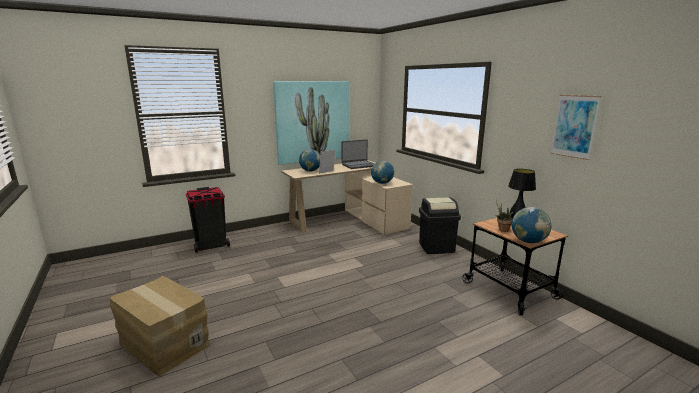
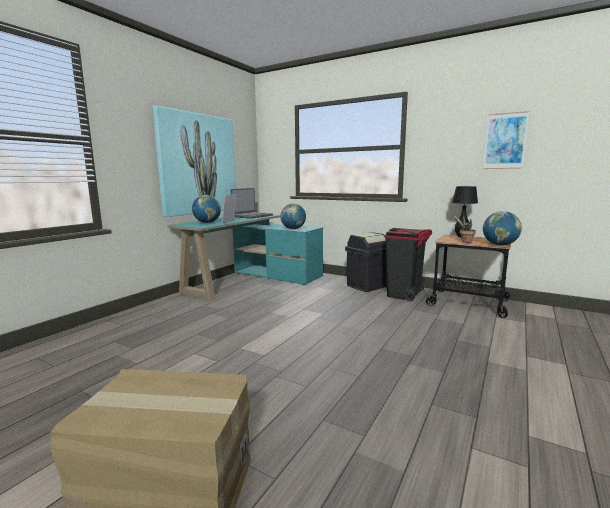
camera: 30 degrees left, 5 degrees down
(211, 246) = (94, 338): black trash can -> black trash can (404, 294)
(349, 220) = (251, 280): beige desk -> turquoise desk

